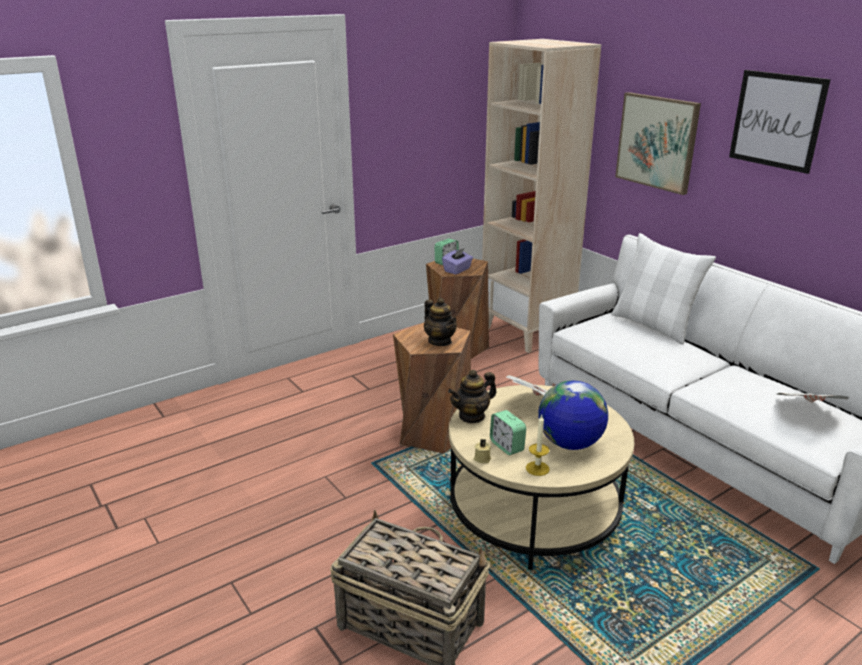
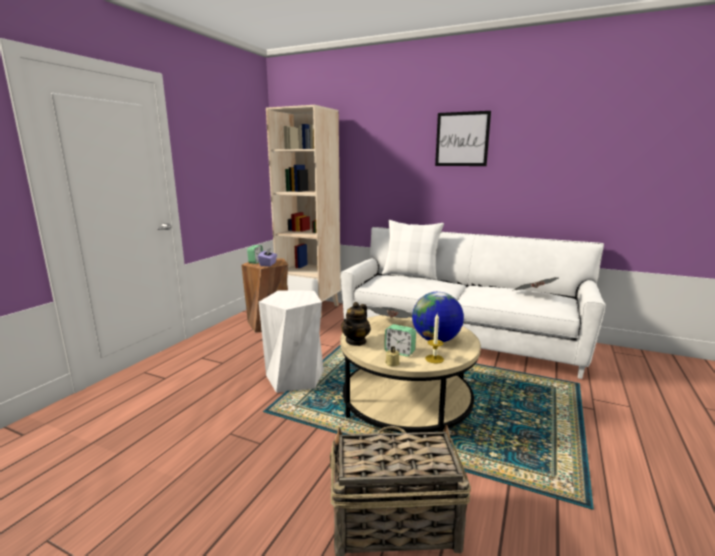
camera: 30 degrees left, 10 degrees down
(432, 433) = (295, 378): brown stool -> white stool
(440, 341) = (300, 299): teapot -> none
(657, 142) = (384, 165): picture -> none

